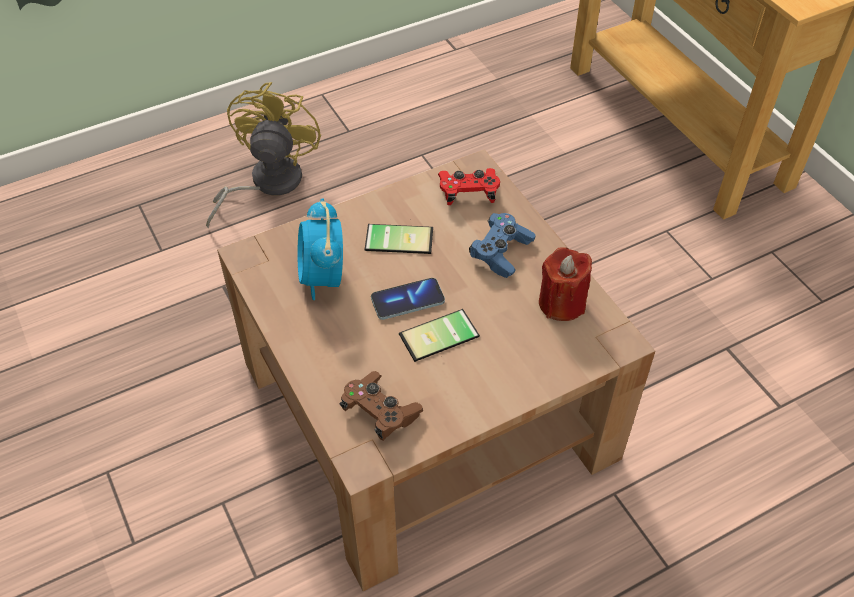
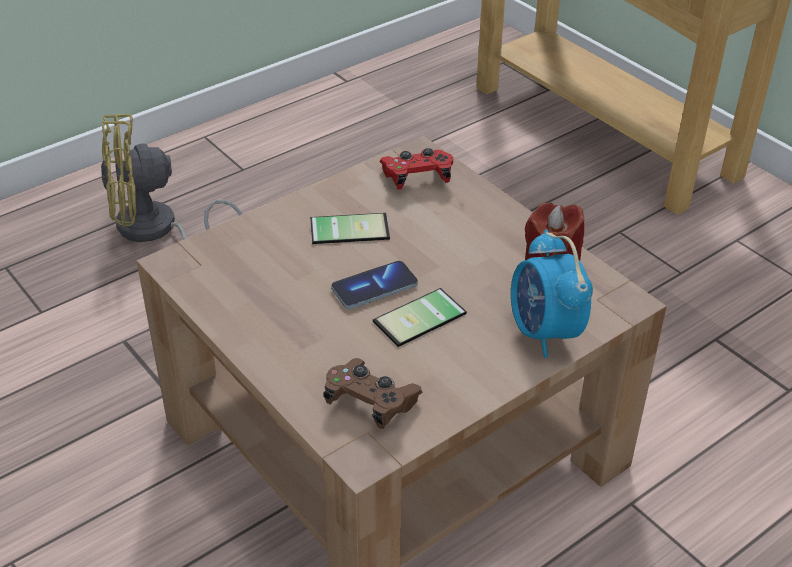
camera: 10 degrees left, 10 degrees down
(266, 184) = (156, 231): yellow fan -> yellow fan turned 105 degrees counterclockwise
(323, 278) = (270, 276): alarm clock -> alarm clock (544, 332)
(501, 252) = (469, 230): blue game controller -> none

